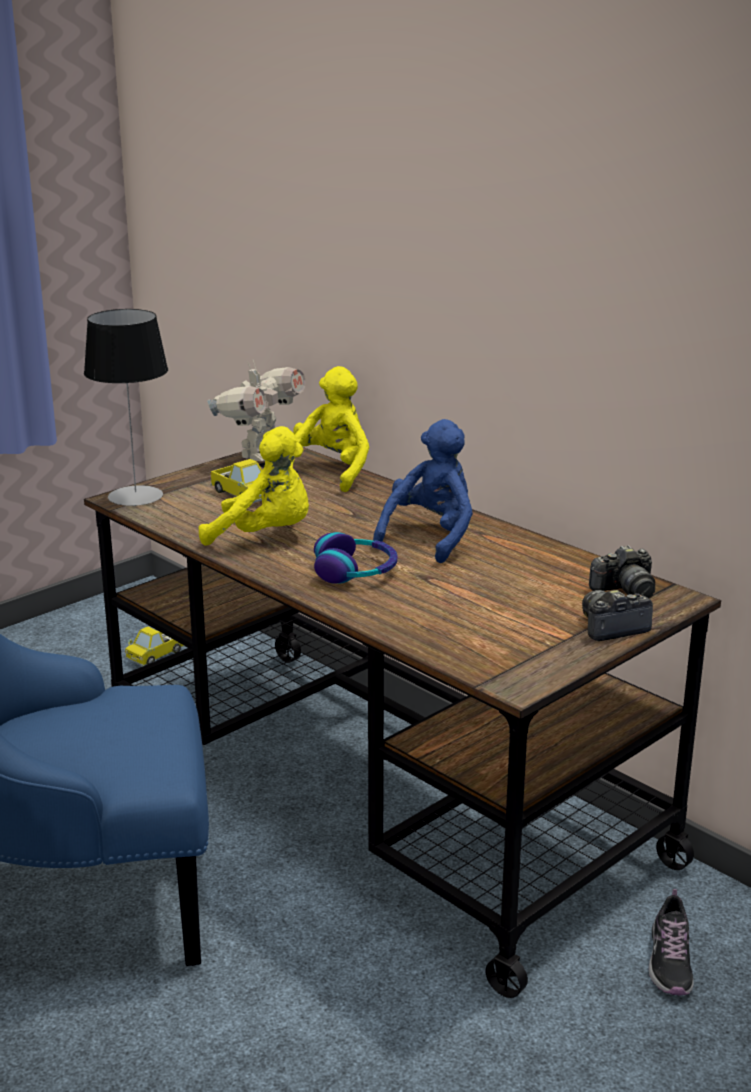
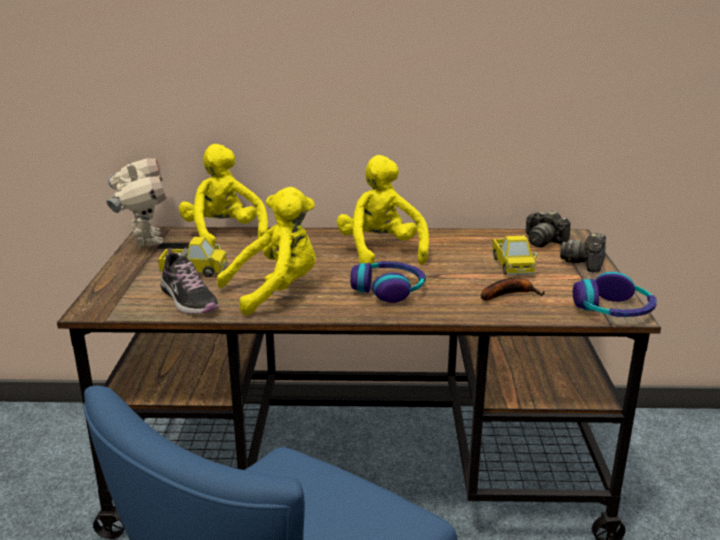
camera: 45 degrees left, 0 degrees up
(136, 496) = (104, 303): table lamp -> none
(156, 655) = (51, 460): toy truck -> toy truck (512, 266)
(431, 537) = (381, 251): blue plush toy -> yellow plush toy
(450, 620) = (509, 294): none -> banana
(514, 677) = (613, 310): none -> headphones
(625, 591) = (543, 241): camera -> camera turned 105 degrees clockwise
(670, 961) = (636, 468): shoe -> shoe (188, 300)

